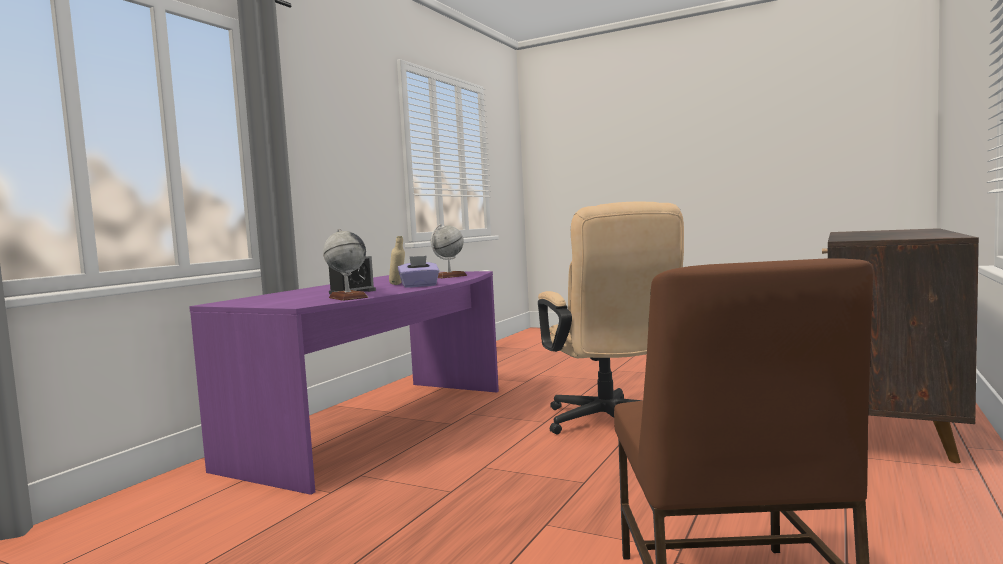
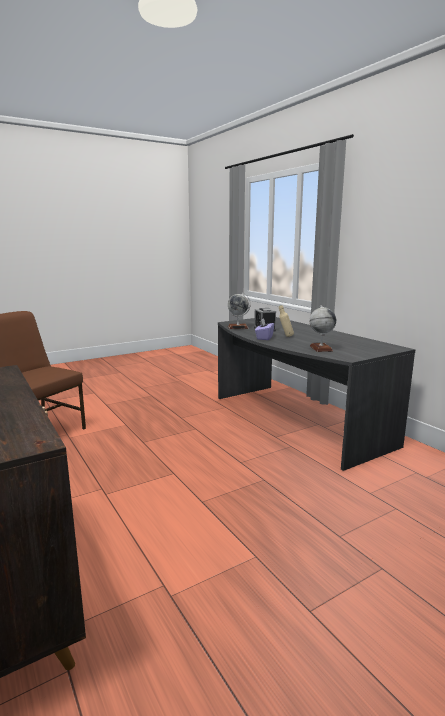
camera: 120 degrees right, 10 degrees up
(383, 426) = (293, 421): purple desk -> grey desk
(611, 424) = (203, 480): beige office chair -> none

